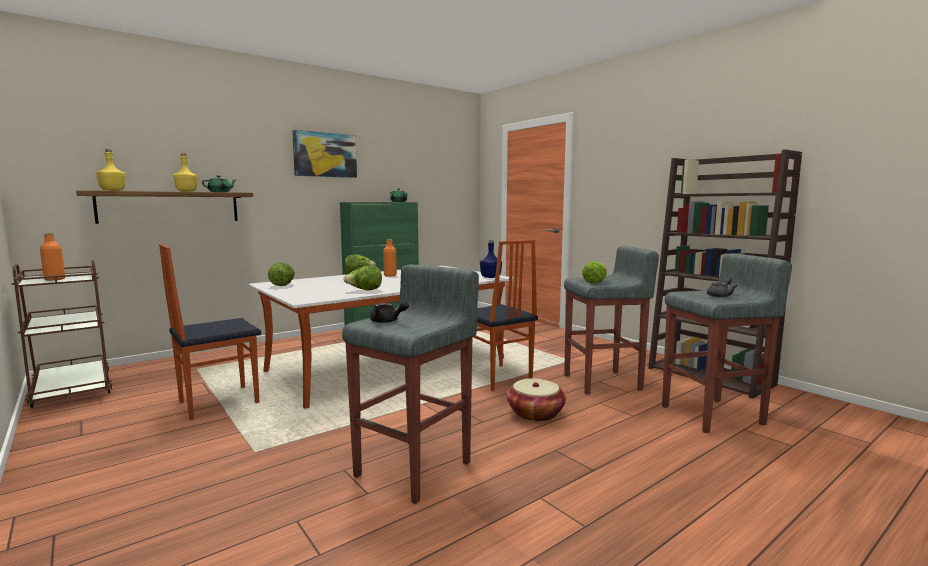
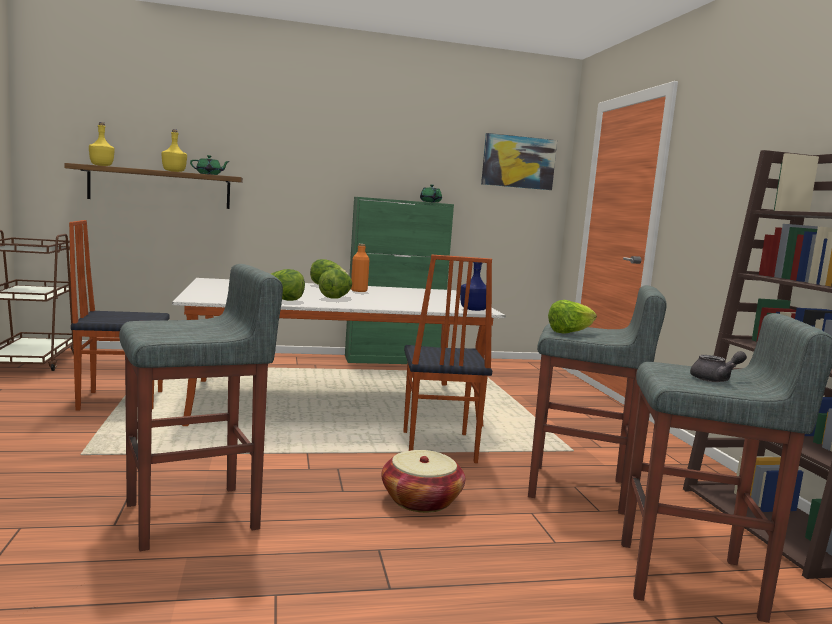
camera: 25 degrees right, 0 degrees up
(54, 279) = (23, 248): orange bottle -> none
(282, 285) = (220, 283): lettuce -> lettuce (335, 297)
(325, 155) = (342, 137): picture -> picture (518, 162)
(387, 321) = (169, 325): black teapot -> none

